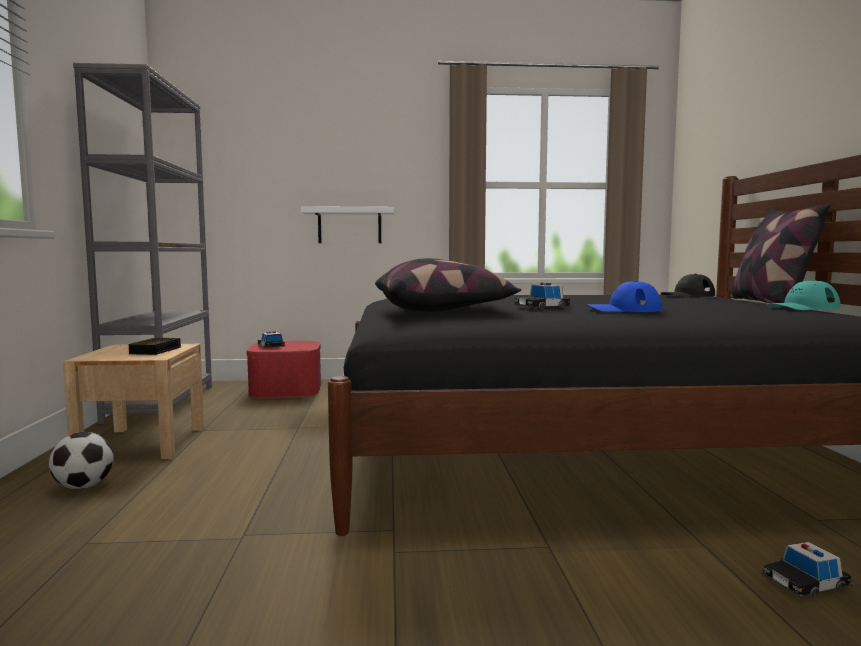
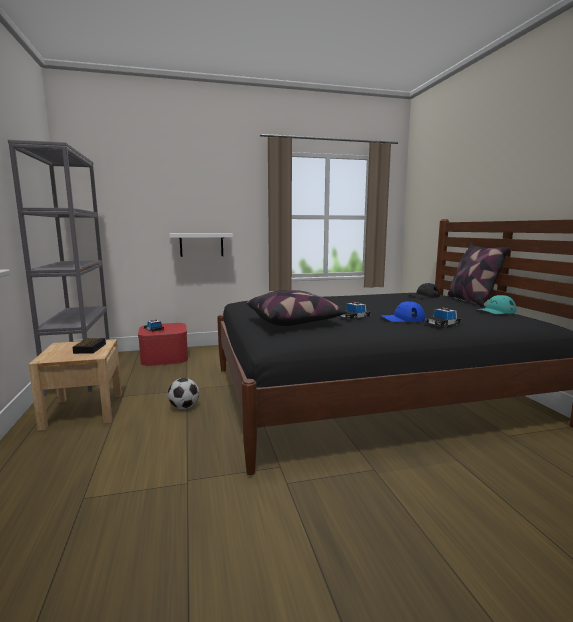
camera: 10 degrees left, 5 degrees up
(83, 487) = (58, 451): football -> football (184, 407)
(805, 583) = (514, 479): toy car -> toy car (442, 324)

